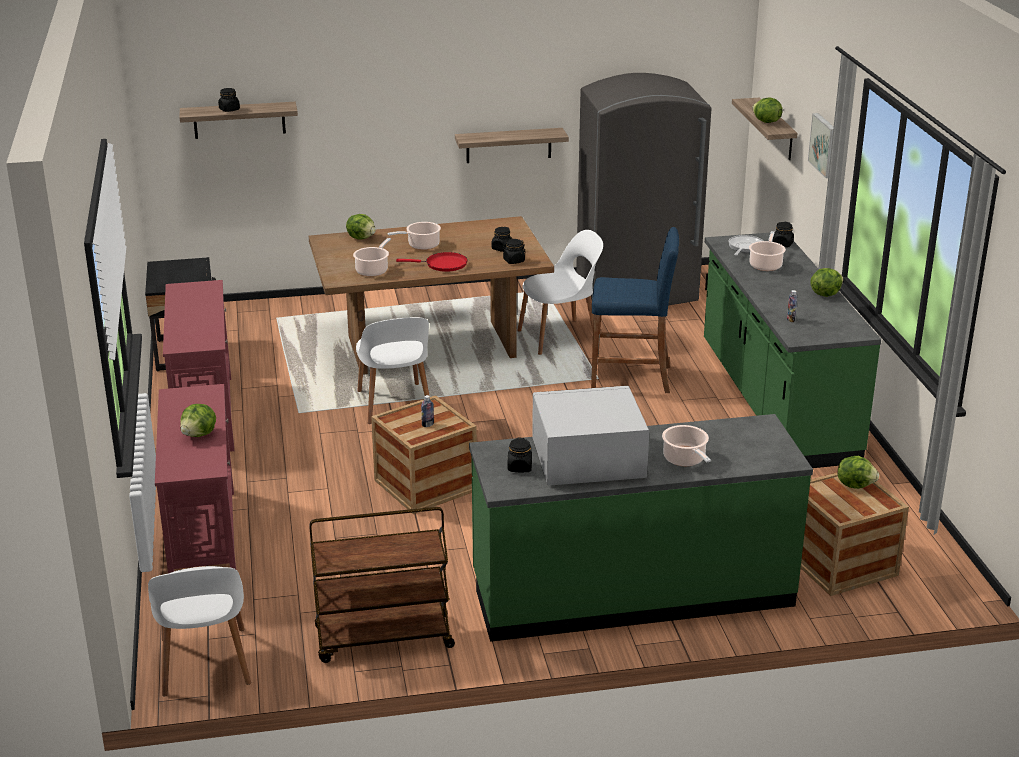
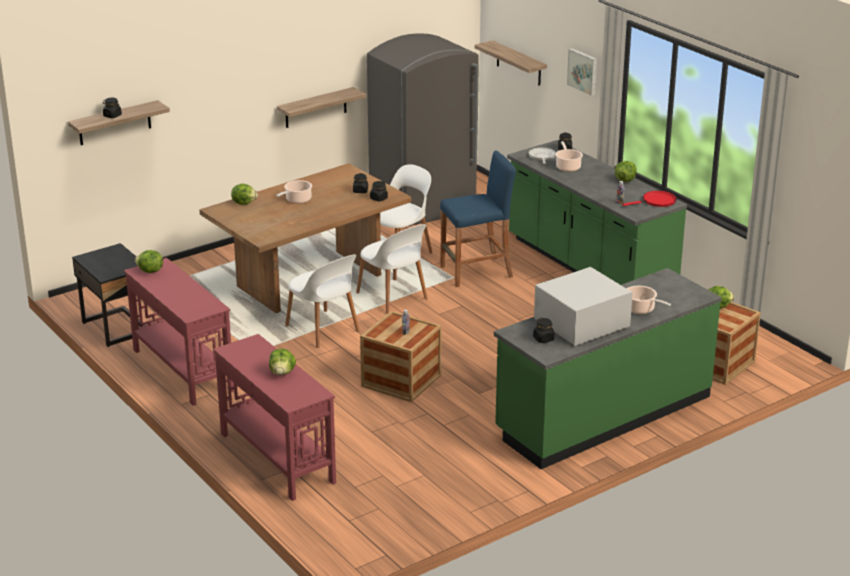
camera: 25 degrees left, 0 degrees up
(204, 664) = (363, 536): white chair -> white chair (392, 297)
(373, 270) = (281, 226): cooking pot -> none
(383, 639) = (469, 487): brown cart -> none
(443, 265) = (329, 212): red frying pan -> red frying pan (657, 201)
(766, 122) = (517, 59): lettuce -> lettuce (150, 271)

